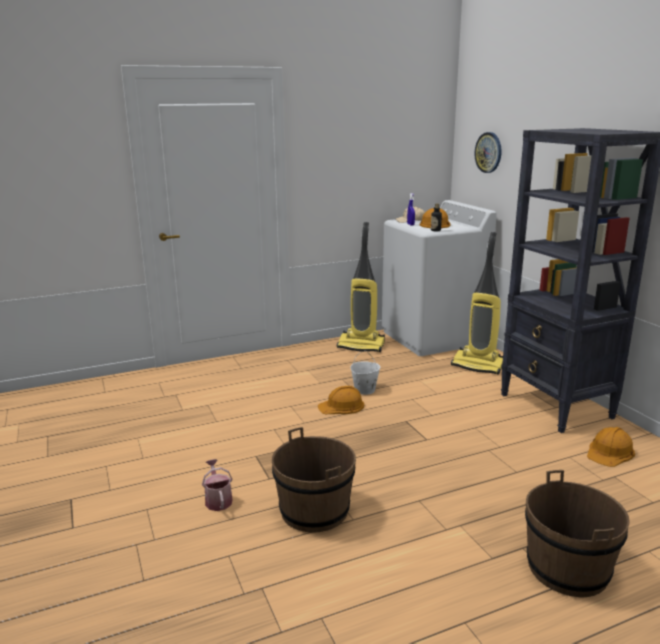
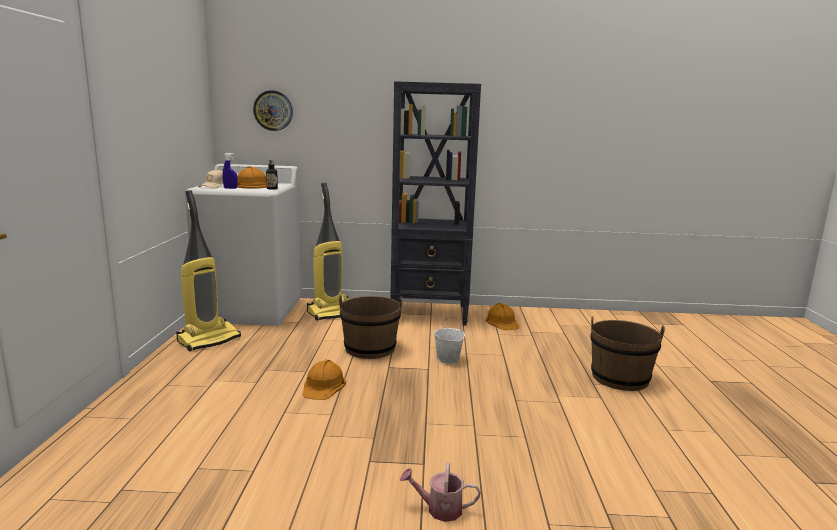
camera: 65 degrees left, 5 degrees down
(314, 511) = (500, 452): brown bucket -> brown bucket (370, 348)
(364, 390) = (307, 366): white bucket -> white bucket (448, 359)

